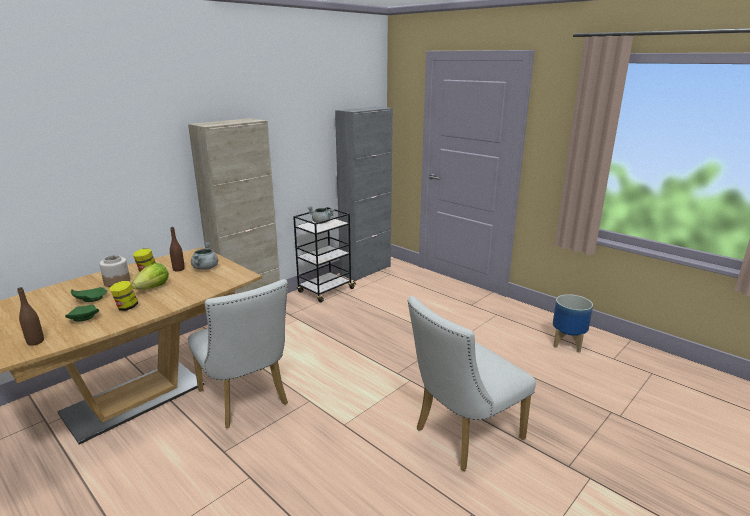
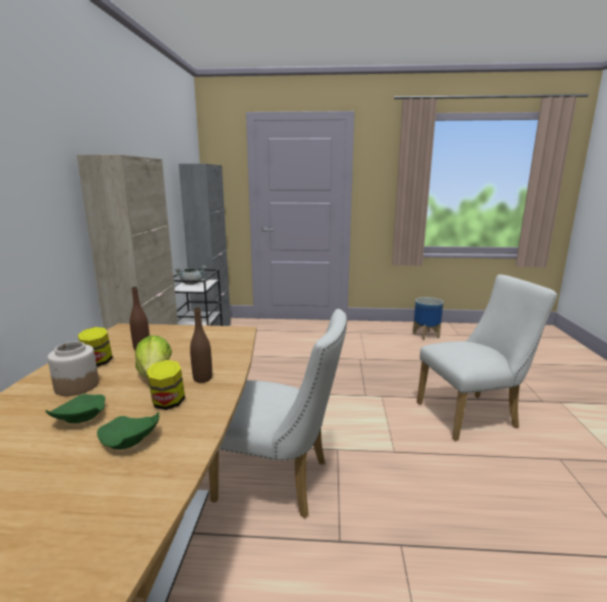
camera: 40 degrees left, 5 degrees down
(35, 342) = (115, 505): brown bottle -> brown bottle (202, 378)
(205, 268) = (176, 338): grey cooking pot -> none
(462, 436) = (472, 415): white chair -> white chair turned 120 degrees counterclockwise

